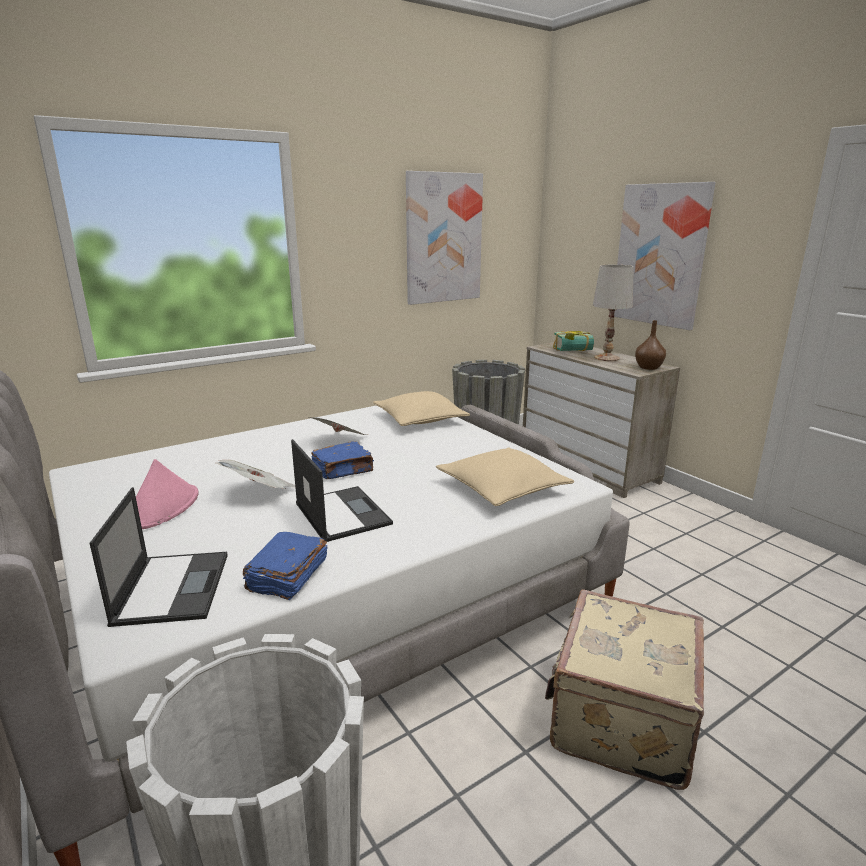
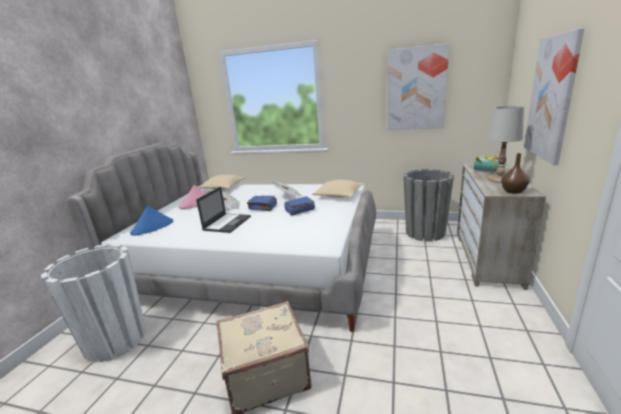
camera: 50 degrees right, 0 degrees up
(172, 587) = (153, 227): laptop -> blue hat
(286, 577) = (173, 236): blue book -> blue book (299, 211)
(502, 488) = (294, 235): beige pillow -> beige pillow (223, 187)

